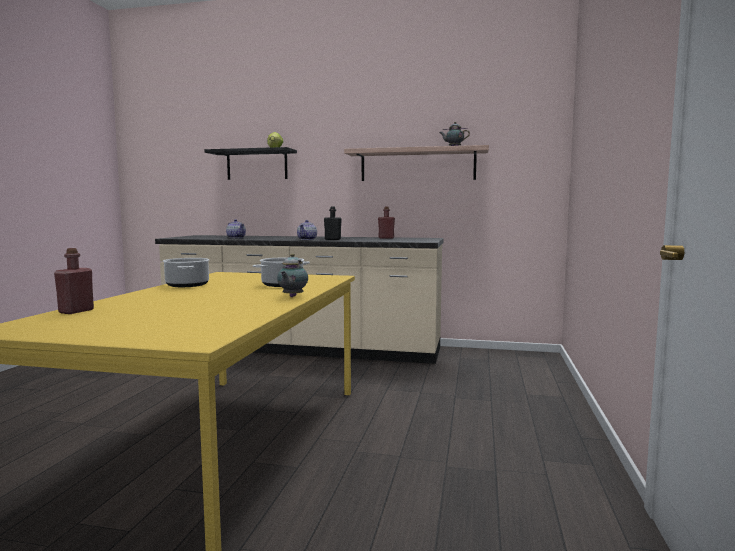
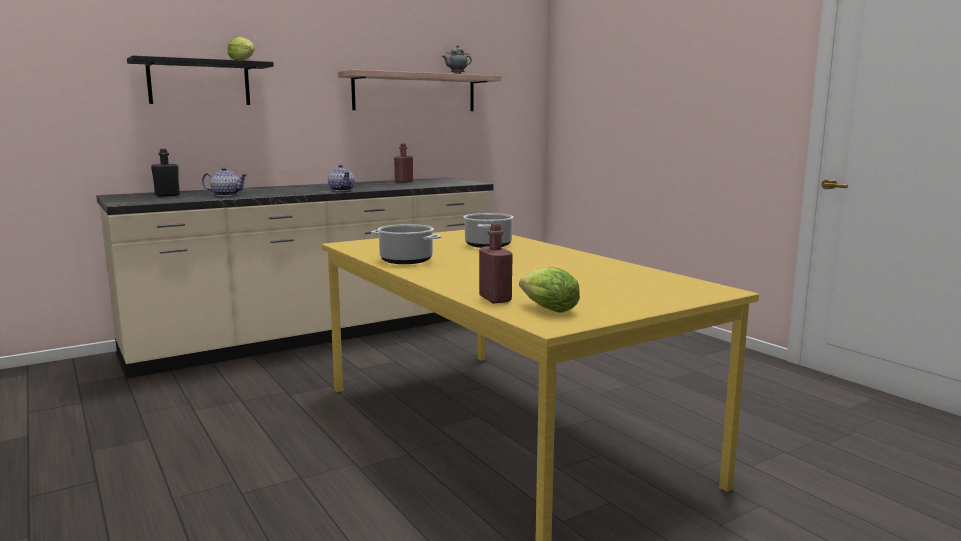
camera: 45 degrees left, 5 degrees up
(51, 322) = (545, 309): none -> lettuce
(292, 297) = (566, 253): teapot -> none
(332, 239) = (369, 188): black bottle -> black bottle (167, 195)

